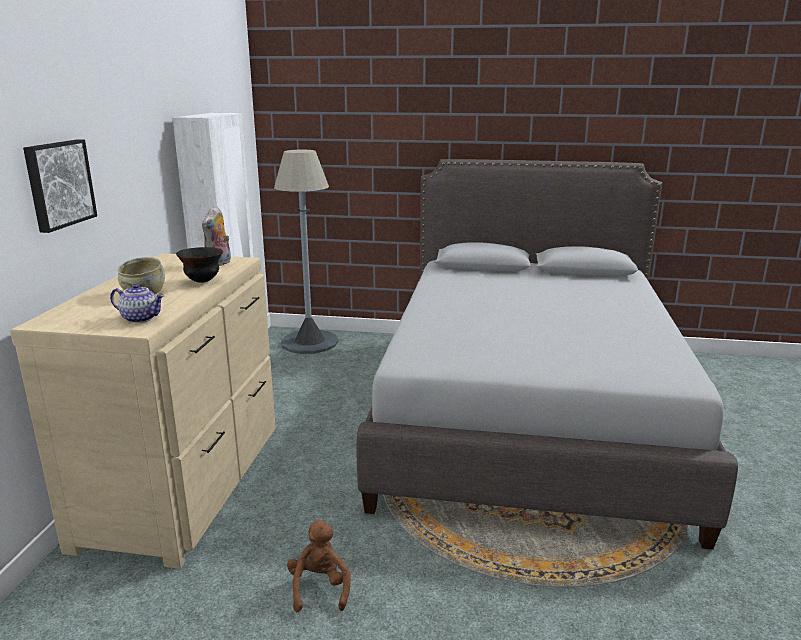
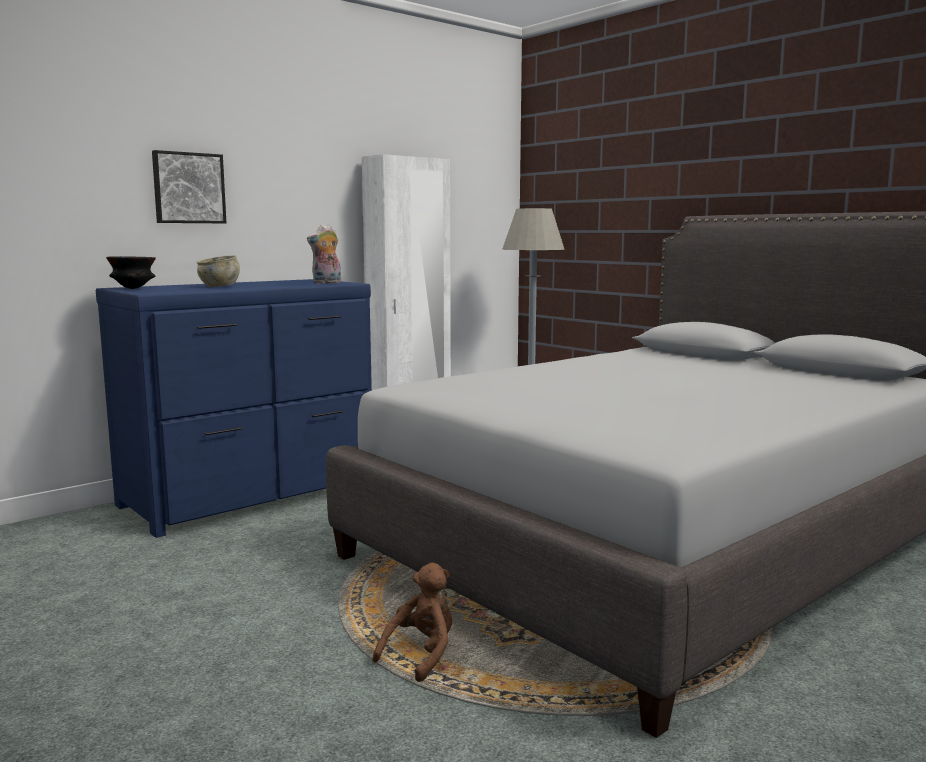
camera: 40 degrees right, 10 degrees down
(141, 318) = (170, 291): teapot -> none
(187, 484) = (252, 495): beige dresser -> blue dresser
(203, 281) = (277, 286): black bowl -> black bowl (134, 288)
(319, 588) = (211, 585): brown plush toy -> brown plush toy (421, 655)

